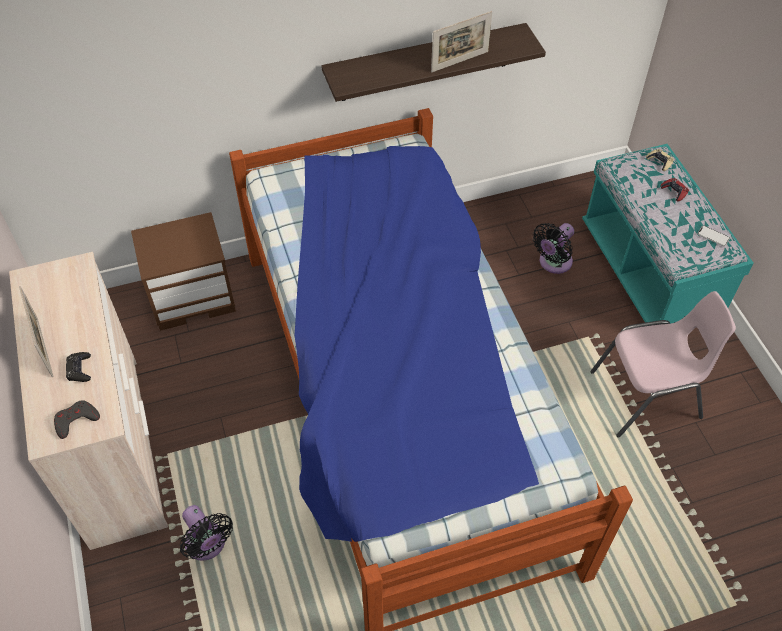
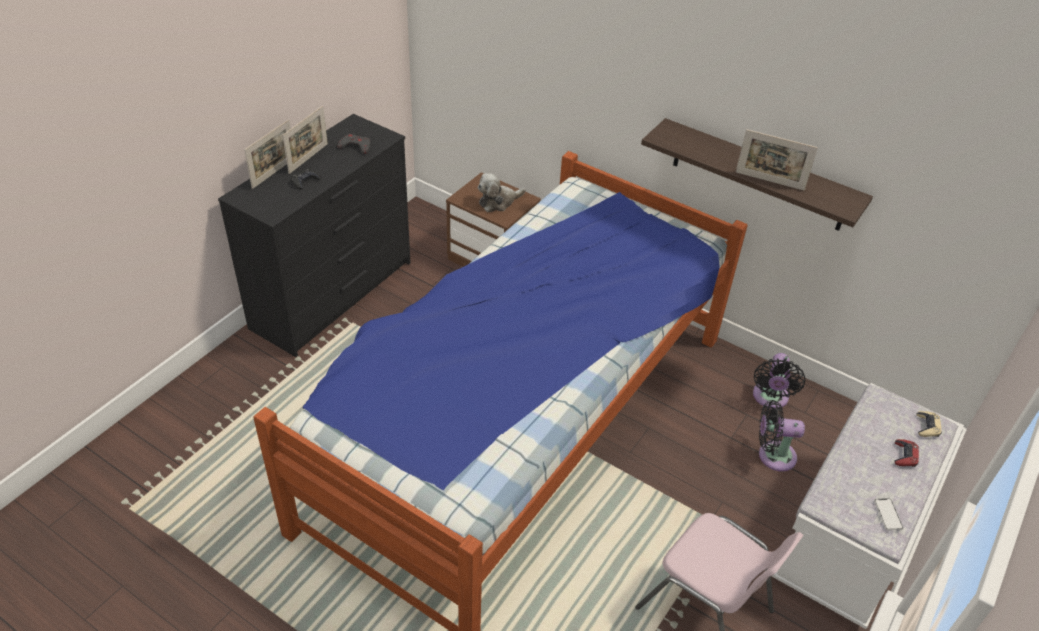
camera: 50 degrees right, 10 degrees down
(37, 389) = (273, 173): none -> picture frame
(76, 420) = (264, 201): grey game controller -> grey game controller (355, 146)
(116, 449) = (333, 296): beige dresser -> black dresser
(185, 243) = (498, 202): none -> plush toy
(207, 545) = (298, 387): black fan -> black fan (770, 398)
(648, 273) = (849, 537): turquoise bench -> white bench

